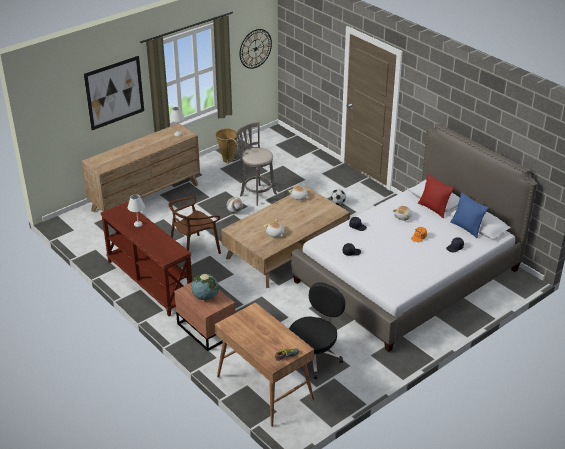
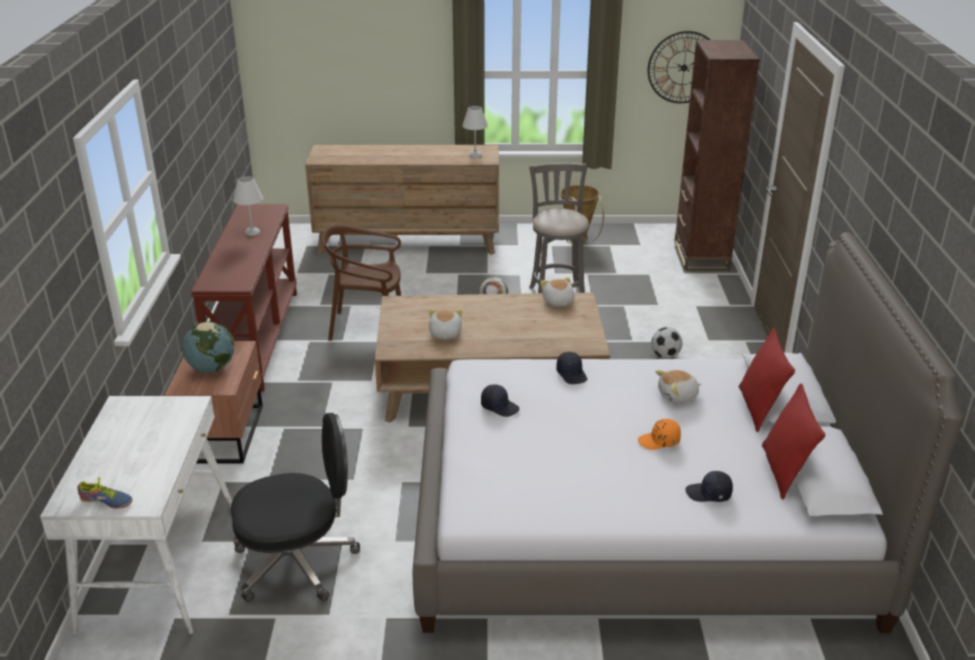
camera: 40 degrees right, 5 degrees down
(114, 92) = (394, 57): picture -> none
(264, 388) = (159, 565): brown desk -> white desk
(293, 145) = (701, 255): none -> brown bookcase
(466, 228) = (783, 471): blue pillow -> red pillow

